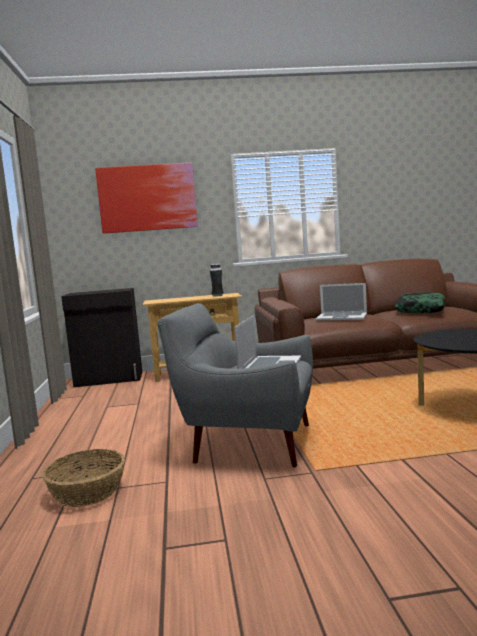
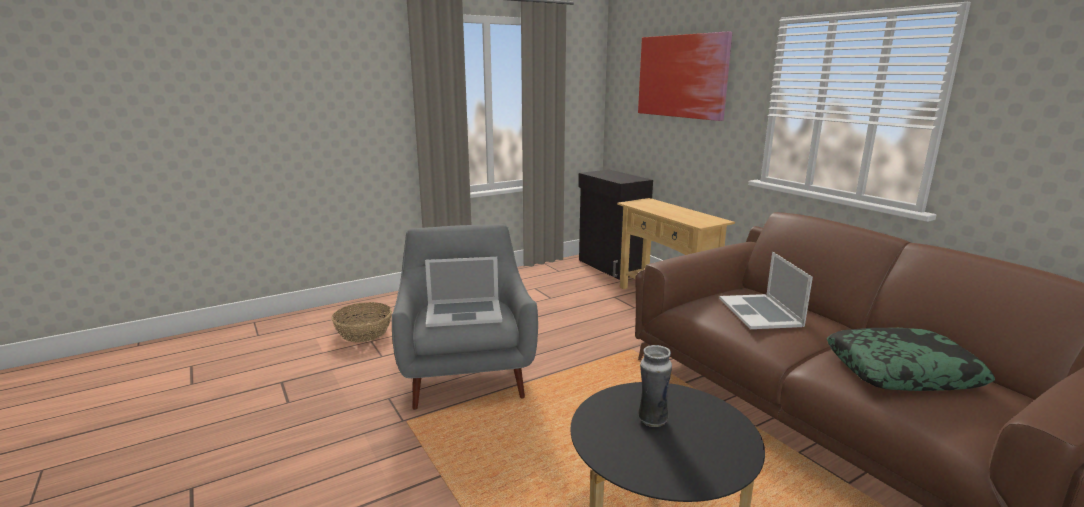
camera: 65 degrees right, 10 degrees up
(217, 296) = (694, 218): vase -> vase (652, 420)

